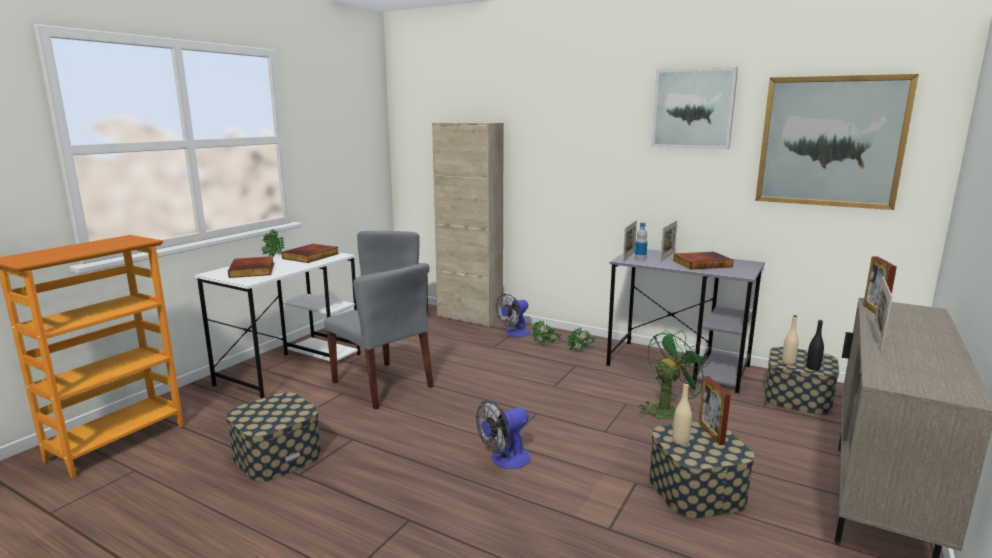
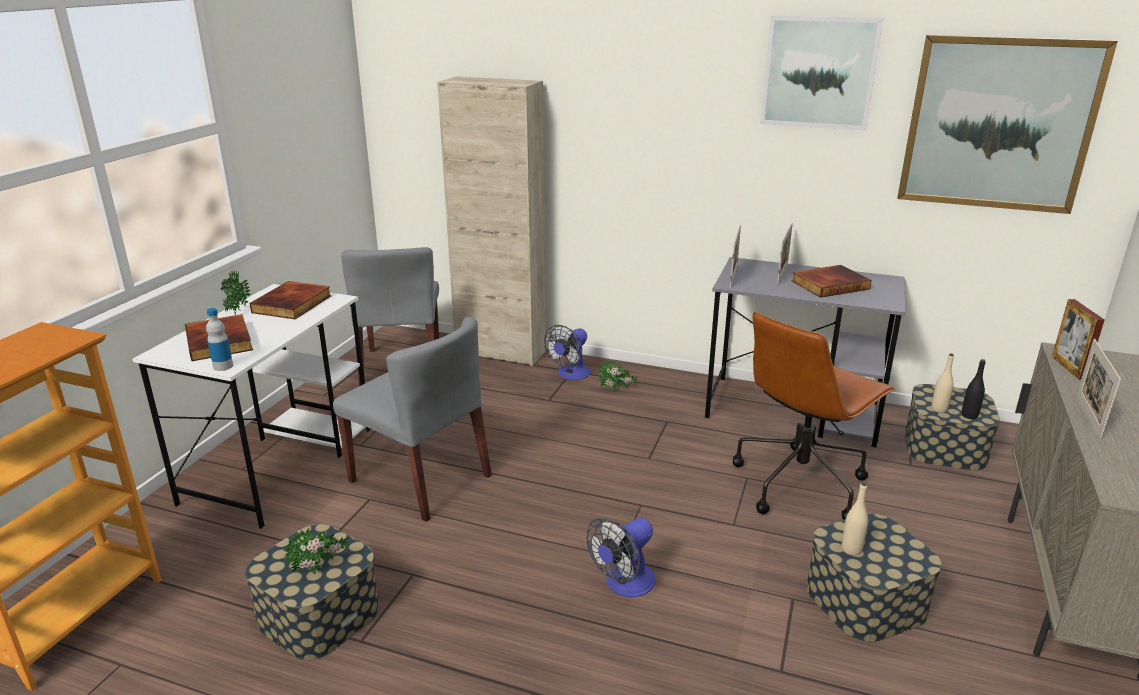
camera: 10 degrees left, 10 degrees up
(581, 351) = (667, 398): potted plant -> potted plant (320, 569)
(640, 259) = (750, 281): bottle -> bottle (223, 366)
(668, 410) = (800, 482): green fan -> brown office chair
(711, 433) = (883, 533): picture frame -> none

